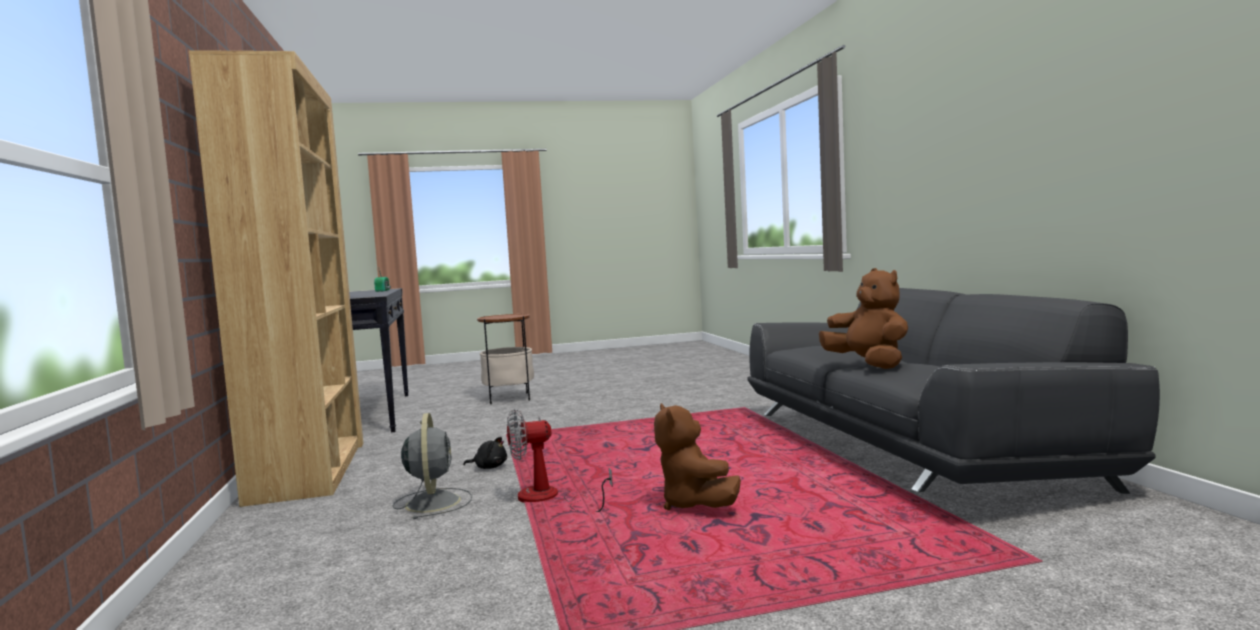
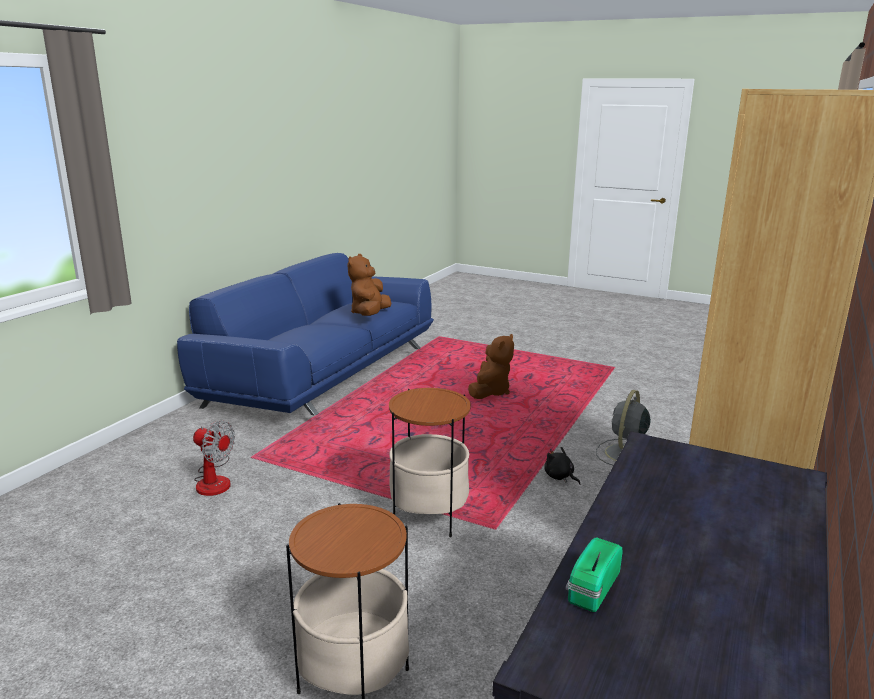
camera: 140 degrees left, 15 degrees up
(549, 499) = (552, 426): fan -> fan (214, 480)
(561, 426) = (428, 516): none -> side table
(910, 449) = (322, 375): grey sofa -> blue sofa

